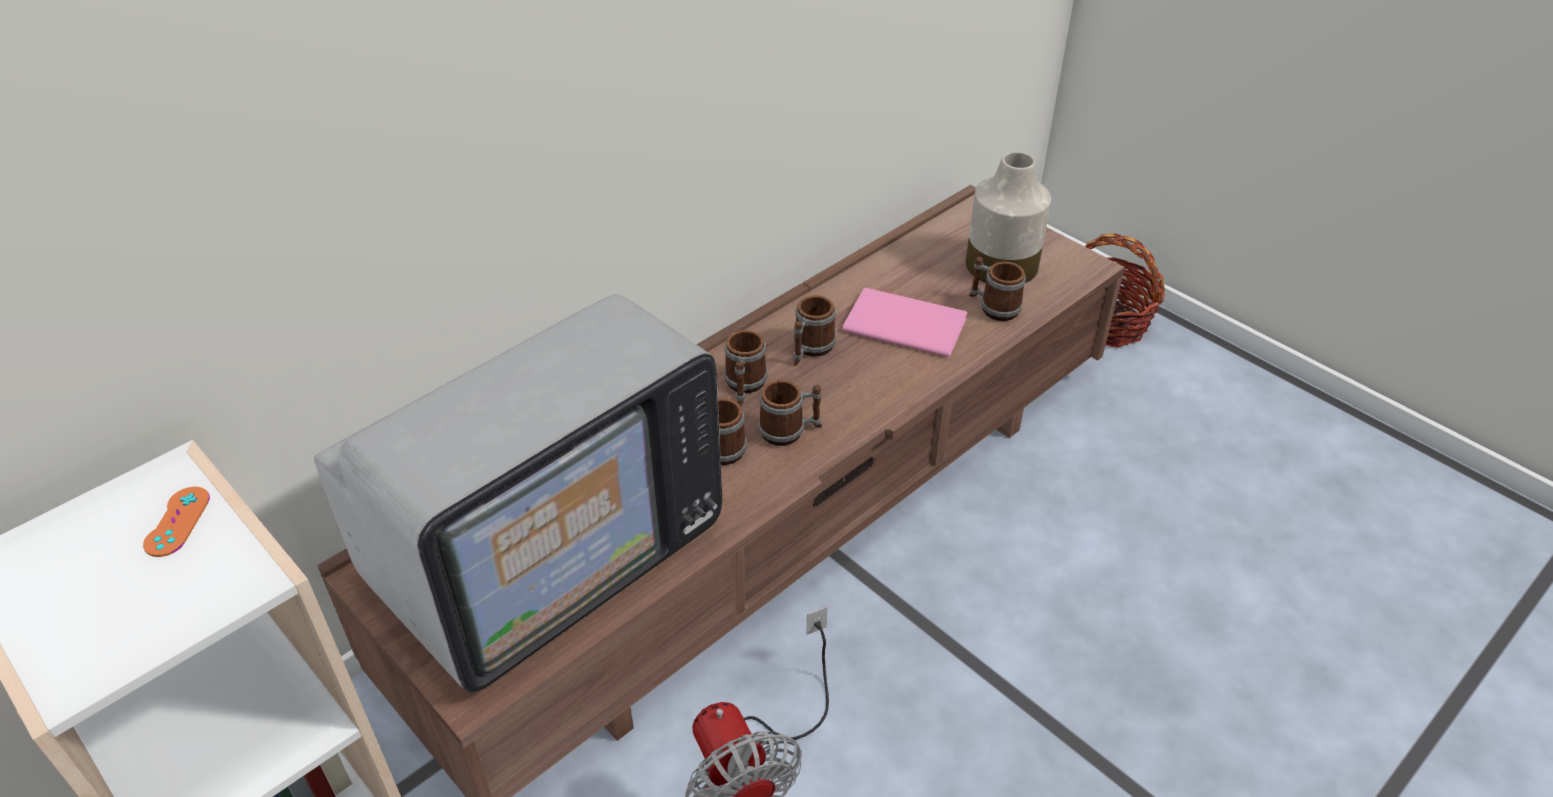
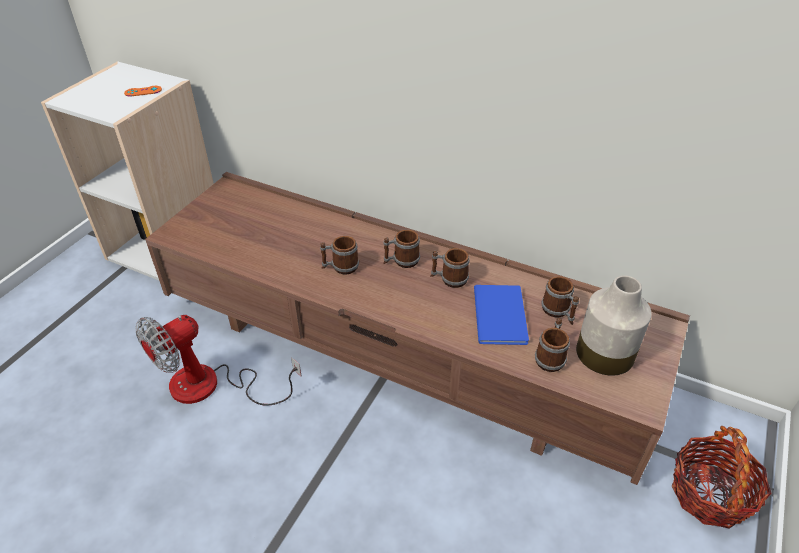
camera: 70 degrees right, 0 degrees up
(547, 556) = (251, 230): television -> none
(790, 431) = (373, 288): mug -> mug (558, 312)
(902, 322) = (502, 314): pink book -> blue book

